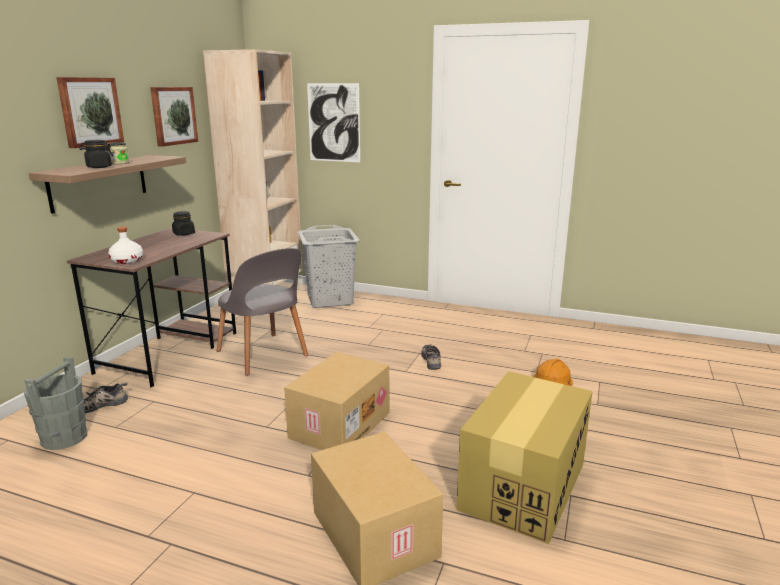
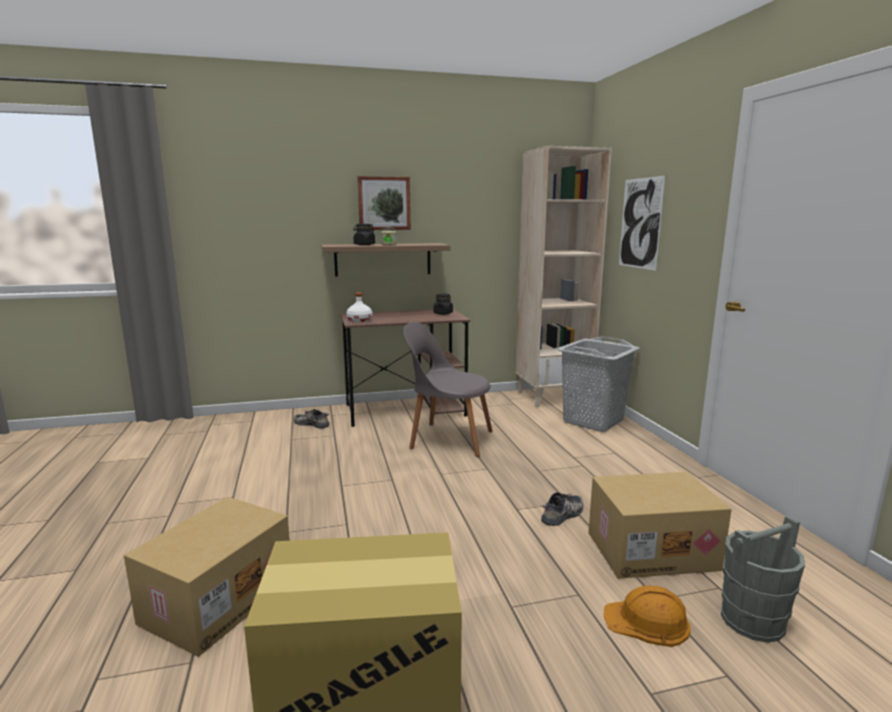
camera: 55 degrees right, 5 degrees down
(64, 437) = (266, 432): grey bucket -> grey bucket (752, 620)
(173, 115) = (475, 211): picture -> none
(263, 355) = (448, 439): grey chair -> grey chair turned 90 degrees clockwise
(339, 424) = (376, 514): cardboard box -> cardboard box (651, 550)

